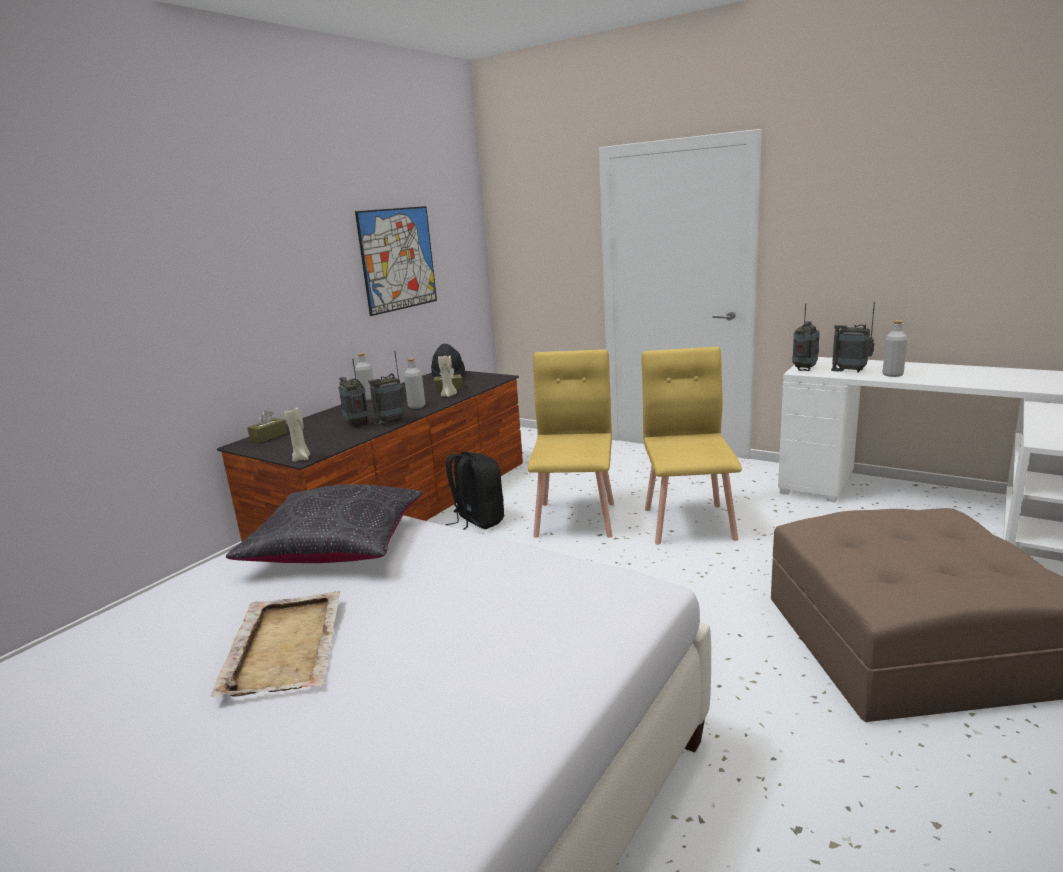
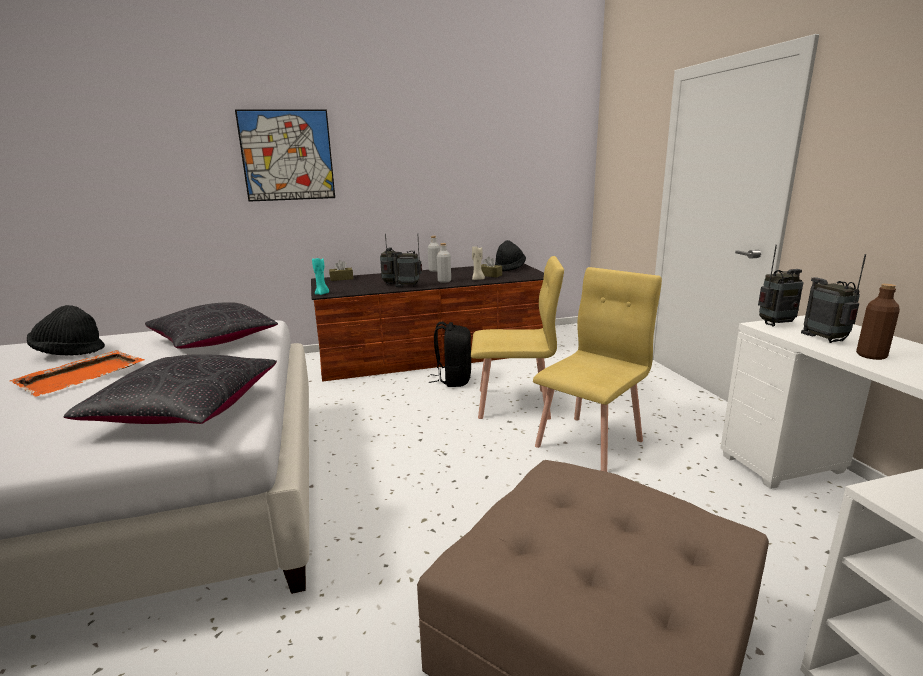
camera: 40 degrees right, 0 degrees up
(141, 645) = (69, 352): none -> black hat
(285, 645) = (83, 375): beige tray -> orange tray
(302, 459) = (322, 294): beige candle -> turquoise candle
(398, 259) = (489, 168): picture -> picture (287, 155)
(550, 600) = (186, 409): none -> black pillow
(576, 519) = (514, 404): yellow chair -> yellow chair turned 45 degrees clockwise
(892, 374) = (871, 355): grey bottle -> brown bottle

